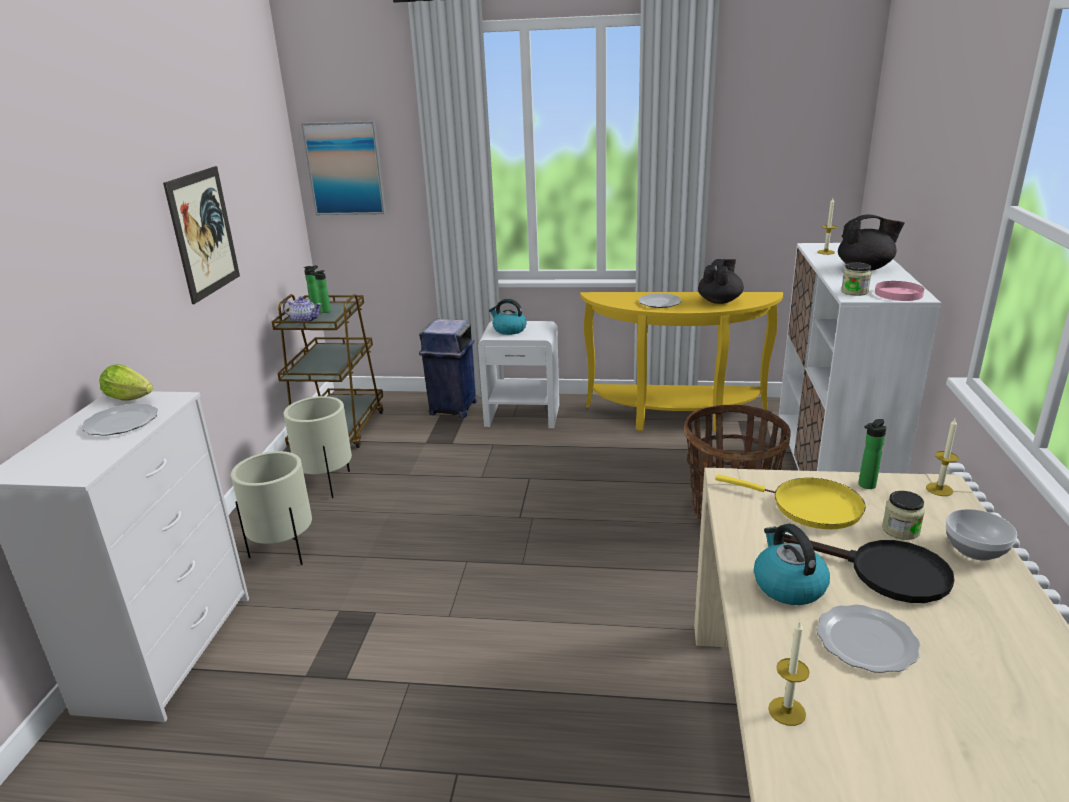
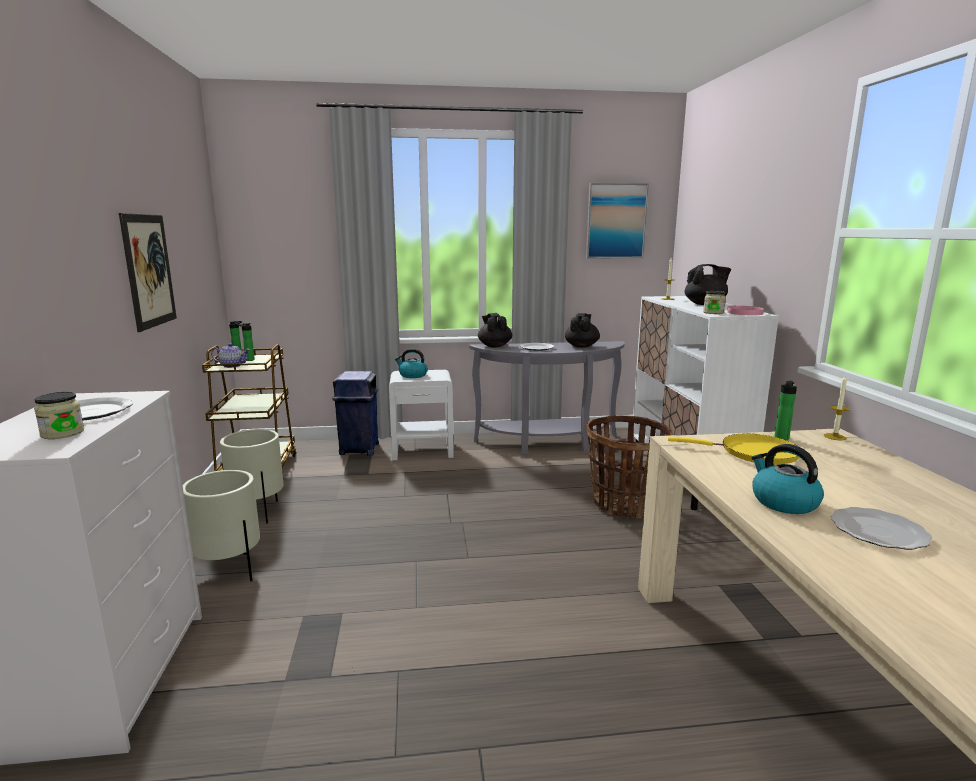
camera: 15 degrees left, 10 degrees down
(131, 398) = (93, 396): lettuce -> none
(345, 168) = (264, 243): picture -> picture (616, 221)
(609, 296) = (494, 346): none -> black teapot
(676, 418) = (549, 444): yellow console table -> grey console table
(787, 711) = (866, 587): candle -> none
(885, 573) = (847, 487): black frying pan -> none
(900, 530) = (832, 461): jar -> jar (62, 433)
(976, 549) = (895, 468): bowl -> none

